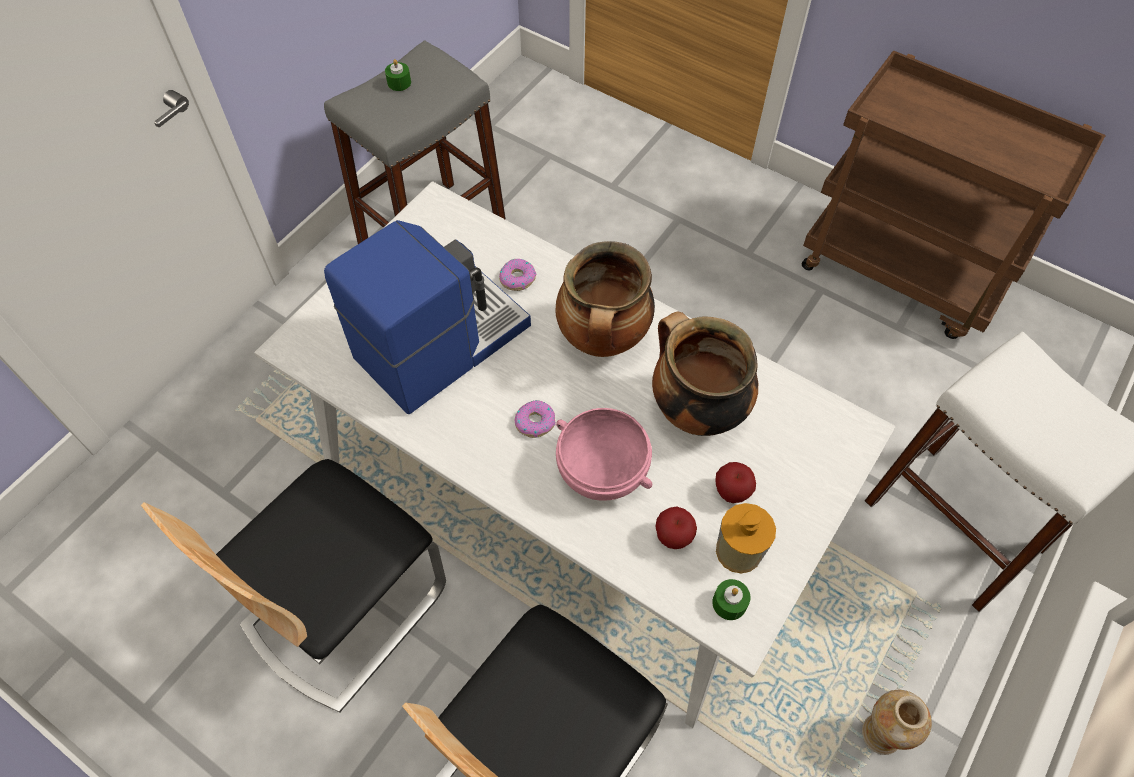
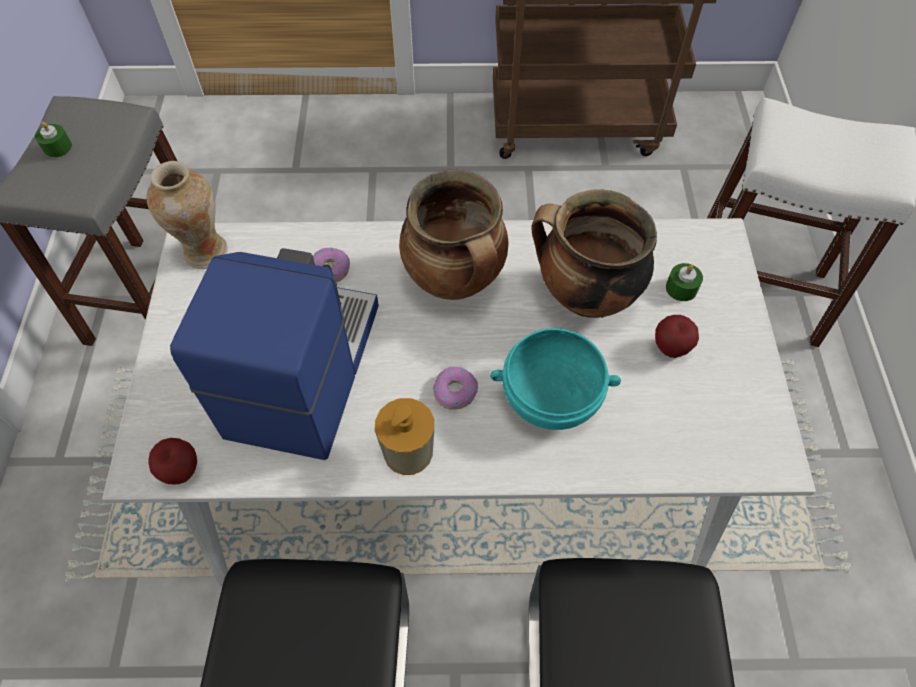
camera: 35 degrees left, 0 degrees up
(603, 470) = (551, 396): pink bowl -> turquoise bowl
(673, 537) = (657, 418): apple -> apple (181, 471)
(729, 603) = (747, 443): green candle -> green candle (681, 288)
(738, 551) = (717, 394): soap dispenser -> soap dispenser (408, 452)
(880, 734) = (827, 484): vase -> vase (205, 252)

